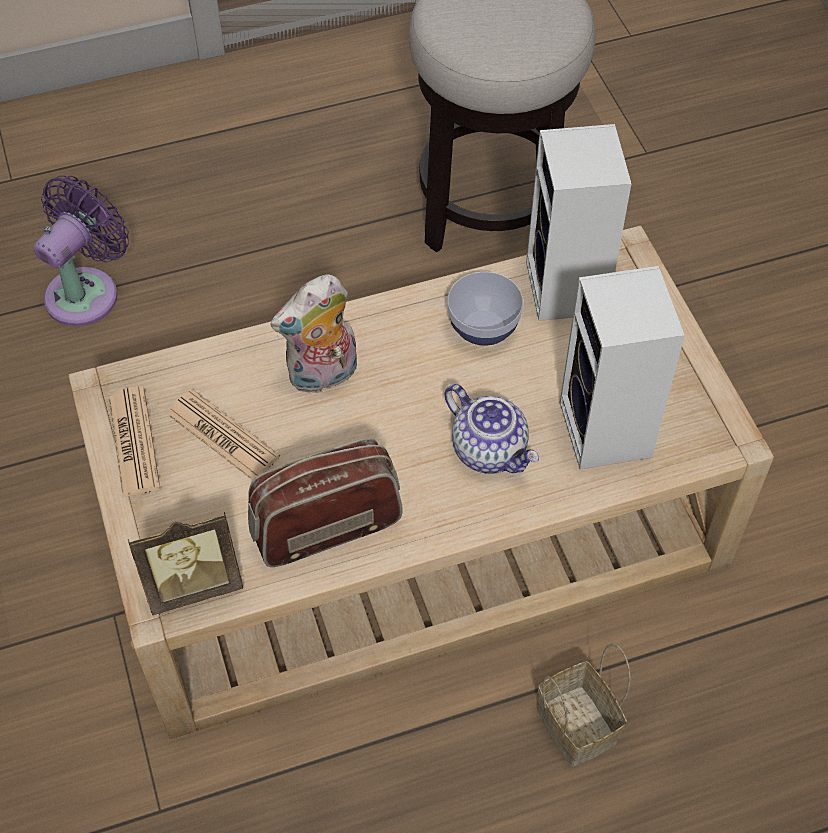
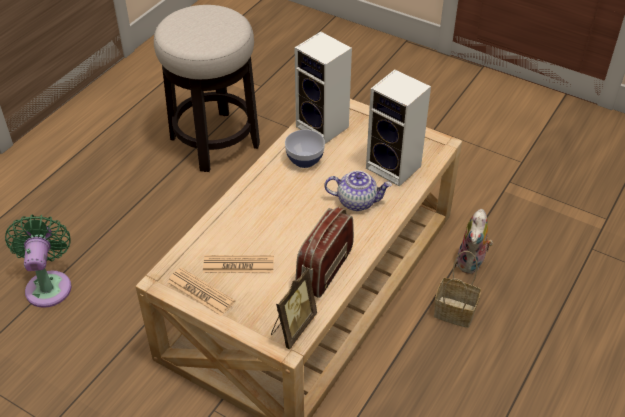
camera: 40 degrees left, 10 degrees down
(87, 291) = (49, 285): purple fan -> green fan
(323, 376) = (257, 216): plush toy -> plush toy (472, 263)

